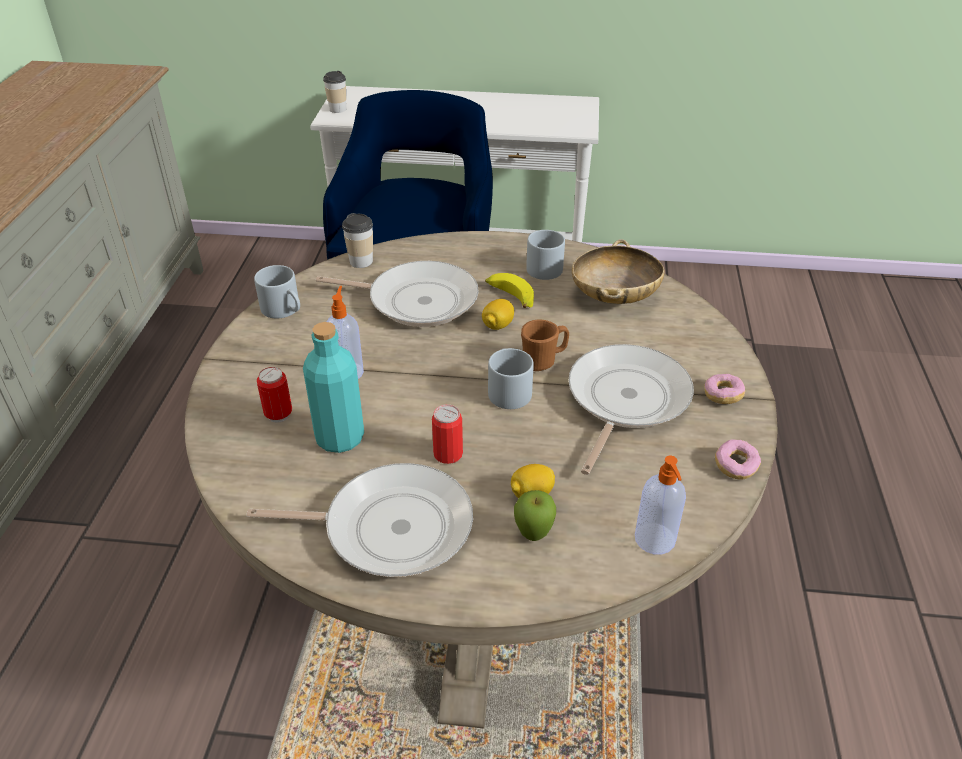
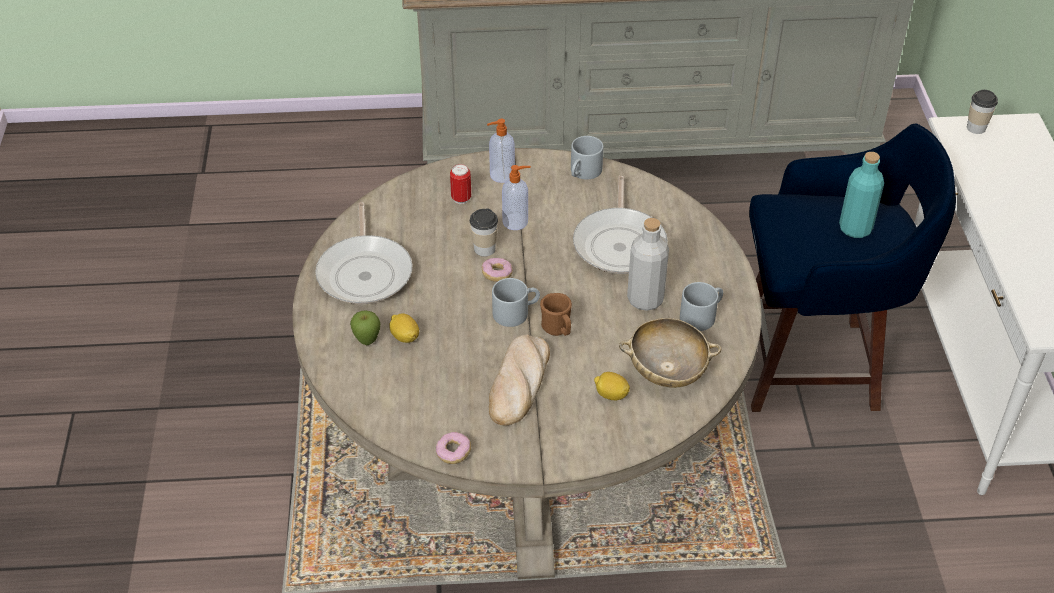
camera: 80 degrees right, 5 degrees up
(340, 438) = (443, 233): turquoise bottle -> turquoise bottle (855, 228)
(361, 261) = (667, 200): cup -> cup (484, 249)
(448, 454) = (437, 289): can -> none
(498, 326) = (599, 297): lemon -> lemon (611, 395)
(509, 296) = (645, 299): banana -> grey bottle
(625, 400) = (519, 383): frying pan -> bread
(655, 540) = (371, 405): soap dispenser -> soap dispenser (501, 175)
(722, 395) = (540, 447): donut -> donut (497, 275)

